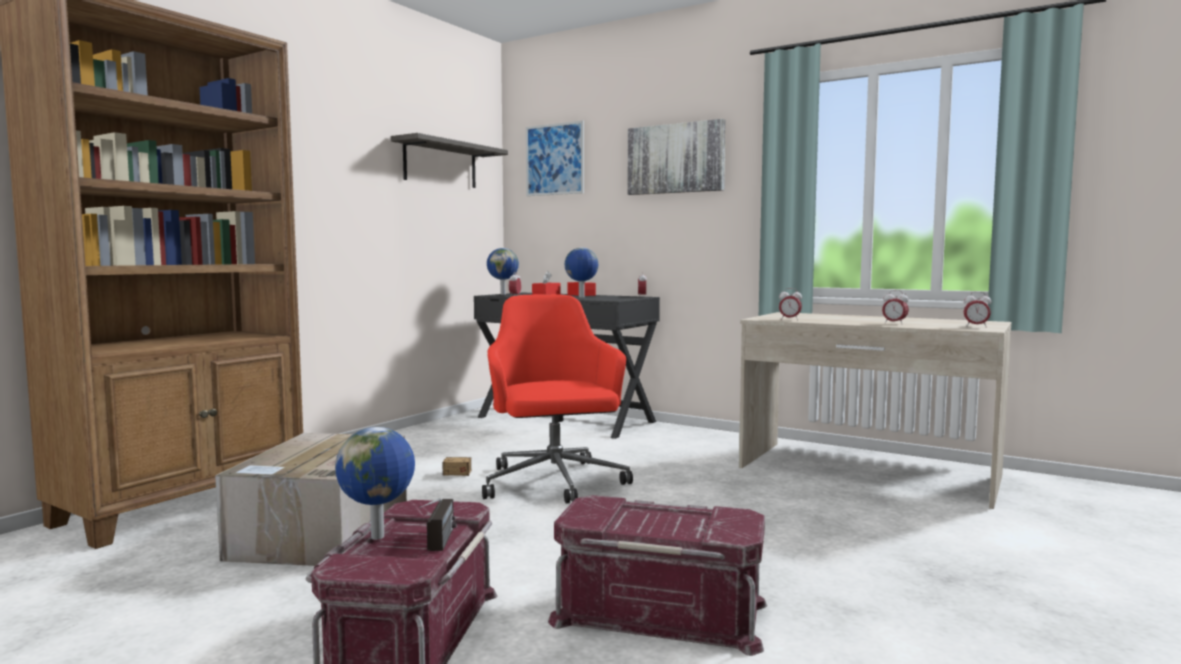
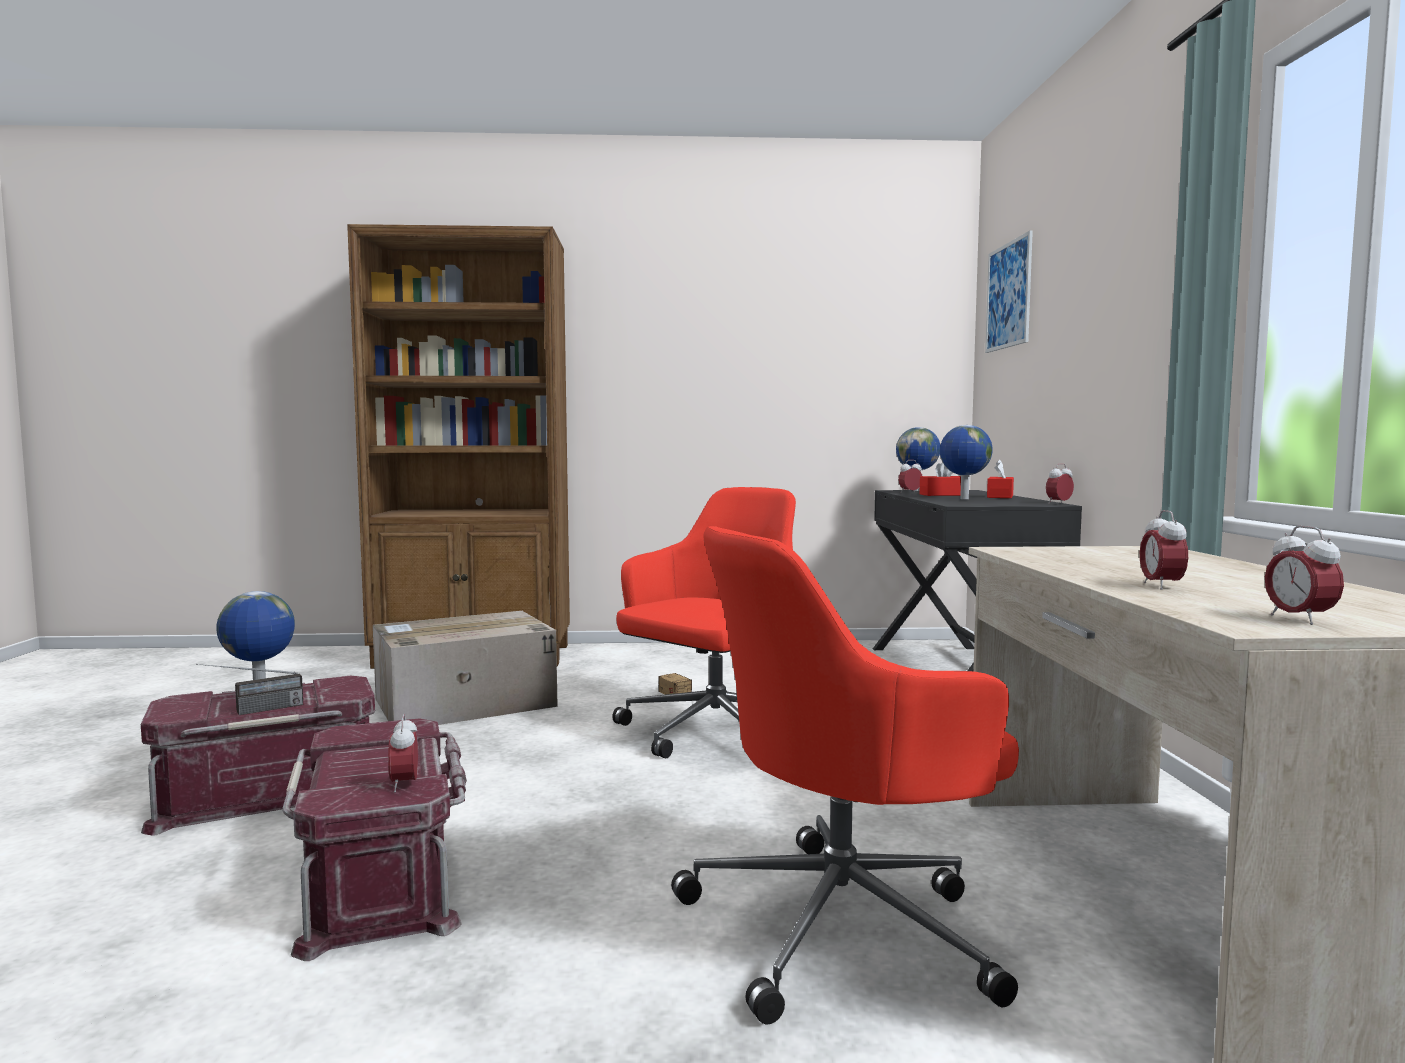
camera: 55 degrees right, 0 degrees up
(440, 164) = (851, 322): shelf -> none
(676, 158) = (1109, 269): picture -> none
(789, 319) = (1036, 556): alarm clock -> alarm clock (404, 784)
(837, 520) = (844, 925): none -> red office chair

